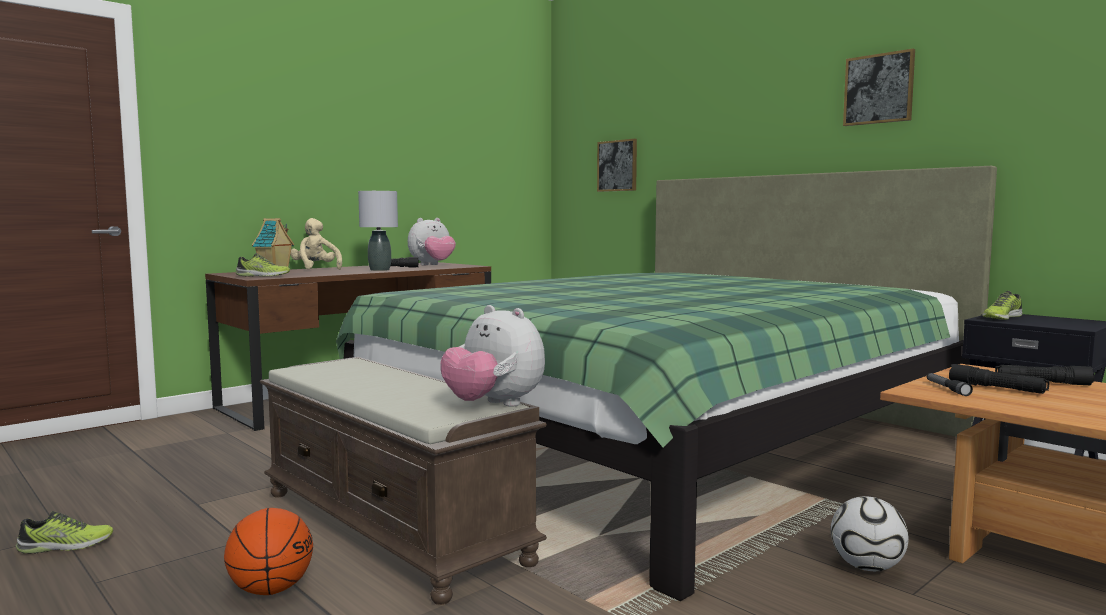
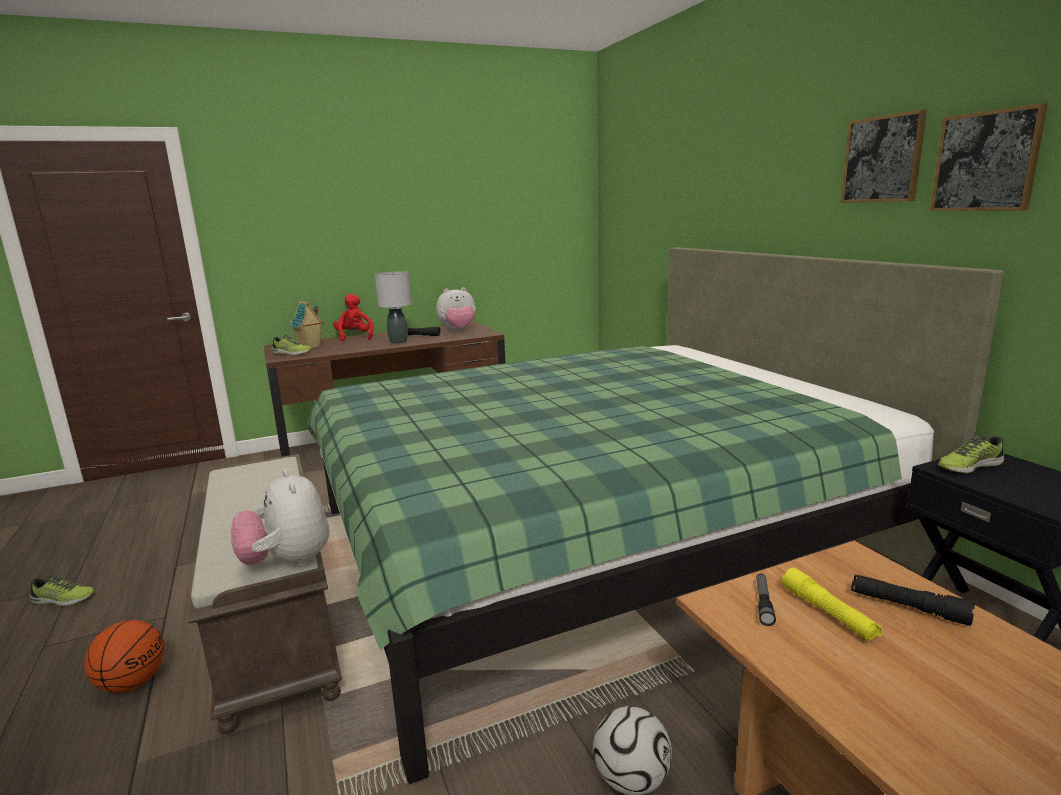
camera: 20 degrees right, 10 degrees up
(316, 269) = (355, 337): beige plush toy -> red plush toy
(617, 165) = (645, 227): picture -> picture (986, 161)
(997, 389) = (828, 613): black flashlight -> yellow flashlight

